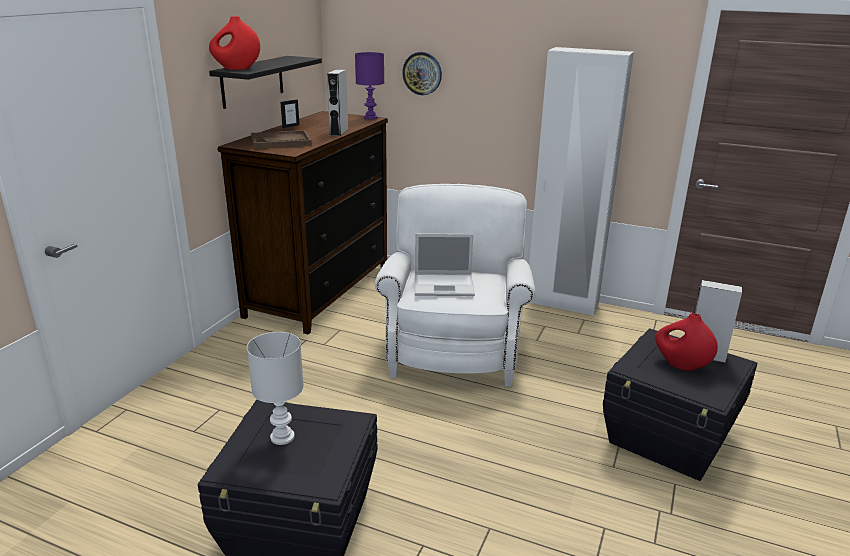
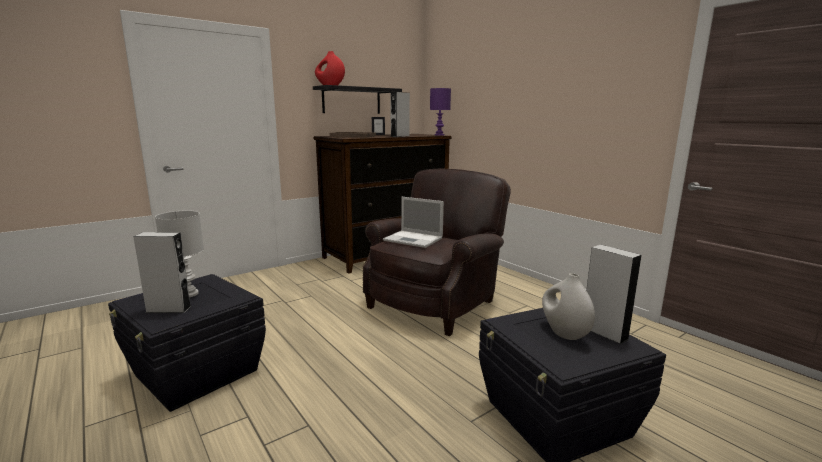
camera: 30 degrees right, 10 degrees down
(299, 464) = (168, 309): none -> grey speaker
(422, 73) = (476, 102): wall clock -> none
(454, 348) = (435, 302): white armchair -> brown armchair
(562, 303) = (560, 295): white wardrobe -> none
(680, 365) = (564, 333): red vase -> white vase

